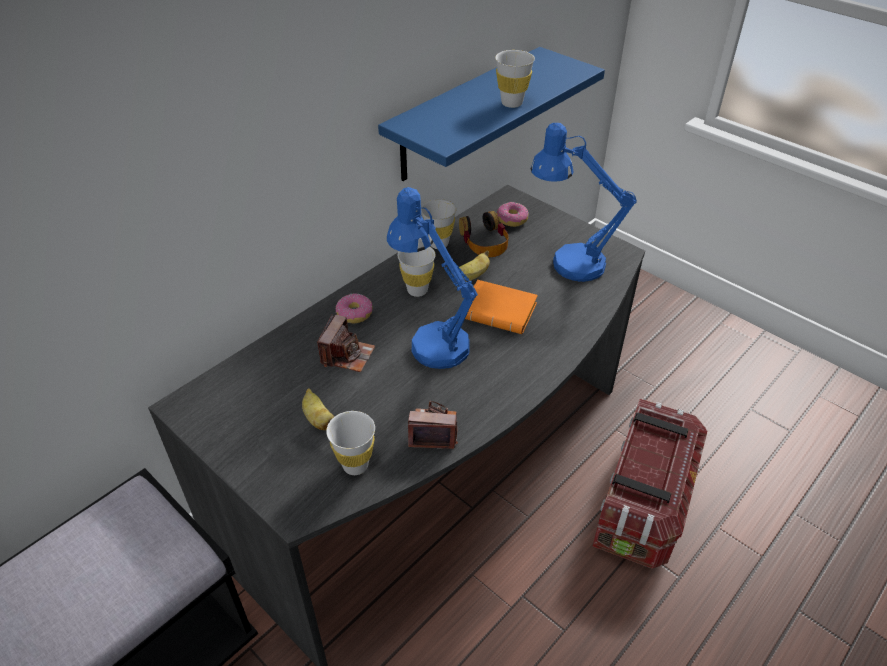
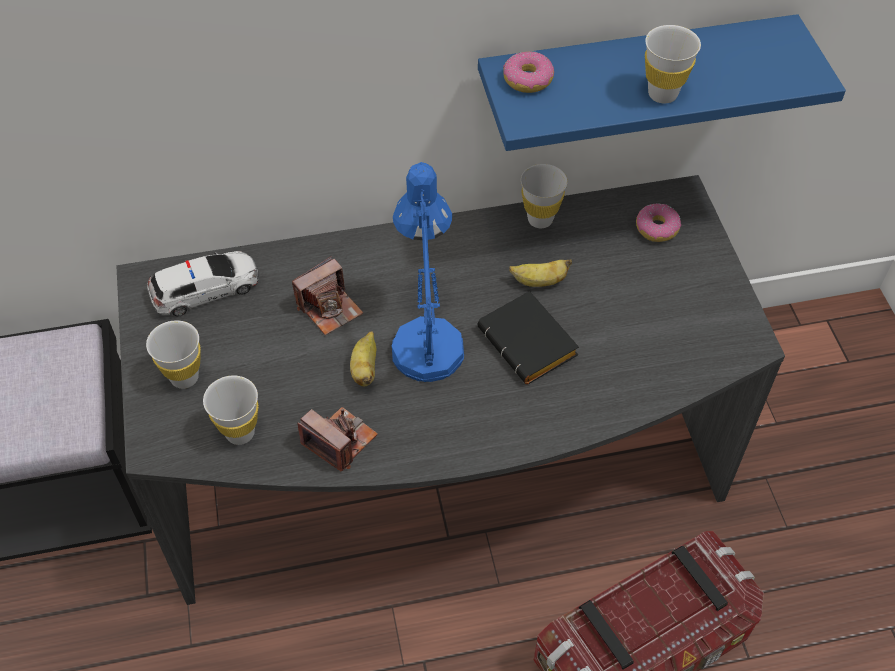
camera: 35 degrees right, 10 degrees up
(240, 387) = (206, 289): none -> toy car
(318, 419) = (246, 364): banana -> banana (365, 368)
(355, 314) = (376, 263): donut -> donut (528, 80)
(417, 290) = (464, 268): white cup -> white cup (184, 377)
(484, 241) = (595, 242): headphones -> none
(501, 312) = (531, 344): orange book -> black book
(567, 261) = (670, 320): blue table lamp -> none

